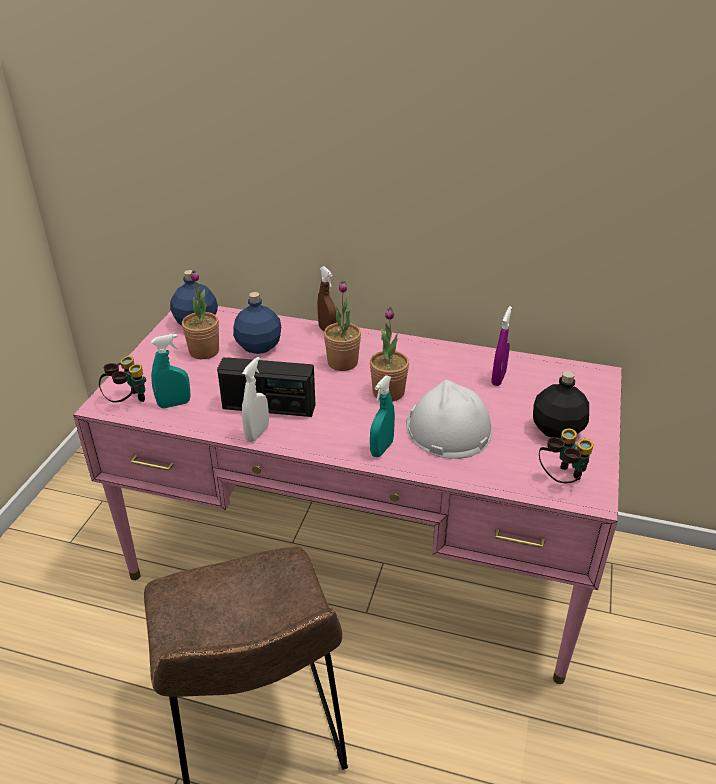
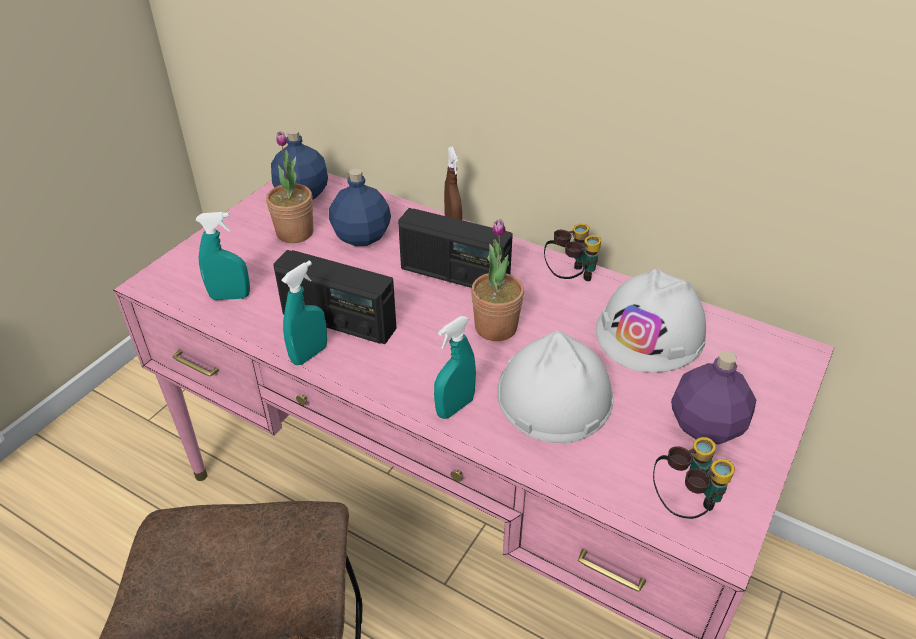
camera: 15 degrees right, 5 degrees up
(127, 401) = (179, 283): binoculars -> binoculars (569, 277)
(257, 433) = (309, 354): white spray bottle -> turquoise spray bottle
(342, 362) = (454, 275): potted plant -> radio
(498, 378) = (650, 333): purple spray bottle -> white hard hat
(556, 429) = (705, 425): black bottle -> purple bottle

